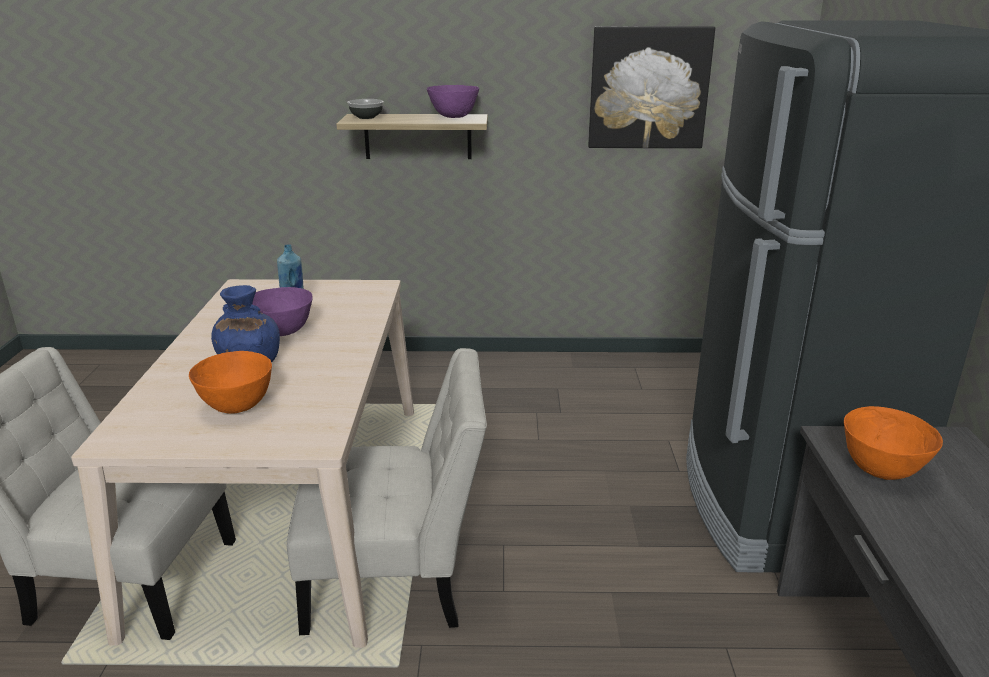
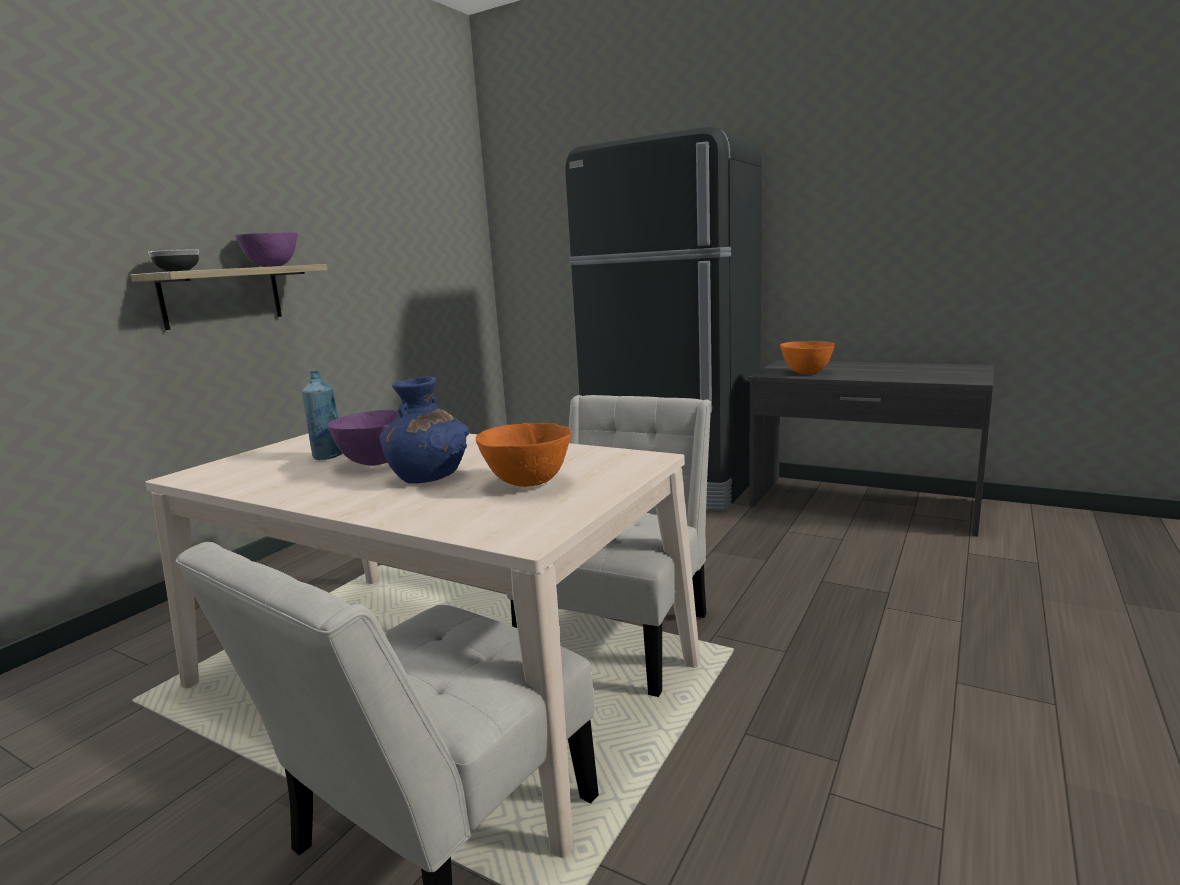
camera: 60 degrees left, 10 degrees down
(648, 88) = (405, 237): picture -> none

